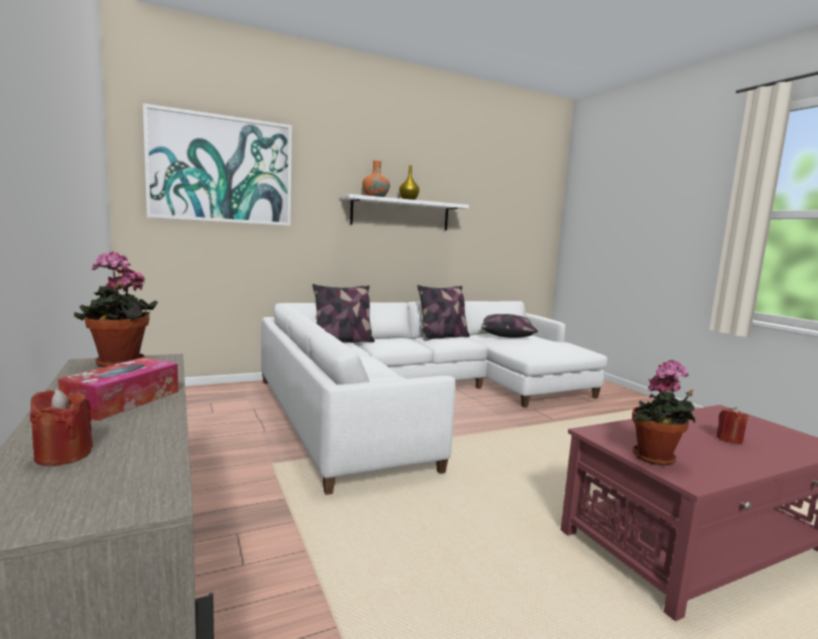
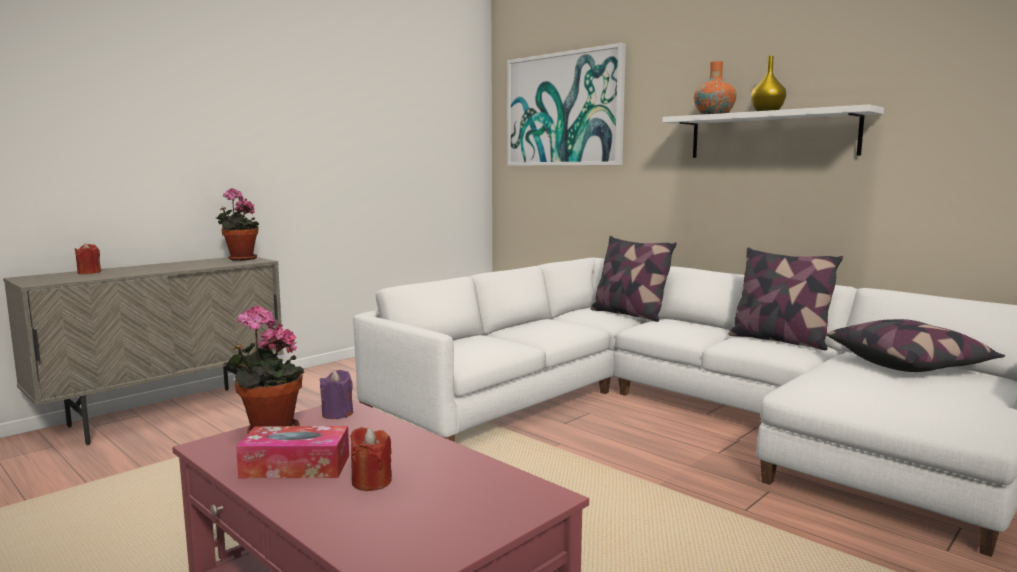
camera: 70 degrees right, 0 degrees up
(123, 401) = (166, 267): tissue box -> tissue box (295, 466)
(609, 435) = (337, 414): none -> purple candle

